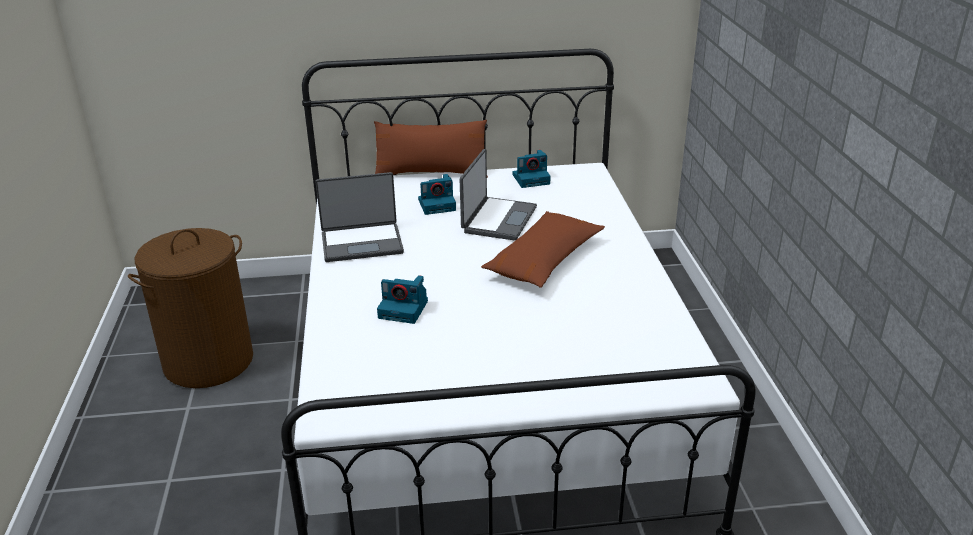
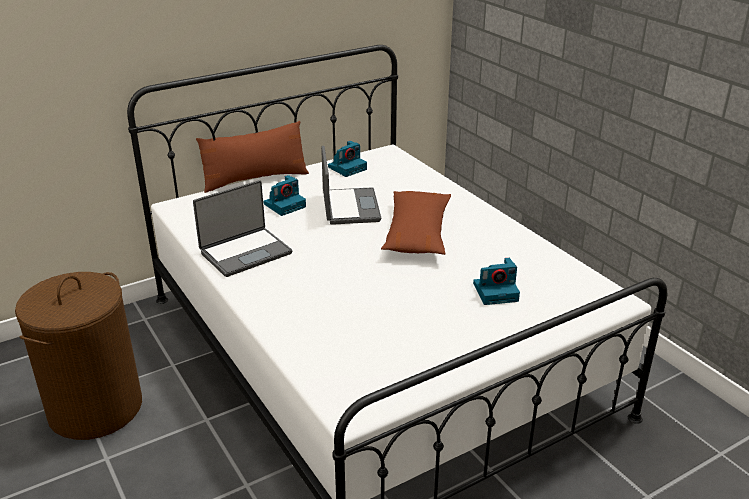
camera: 25 degrees left, 0 degrees up
(404, 309) = (336, 301): camera -> camera (496, 292)

